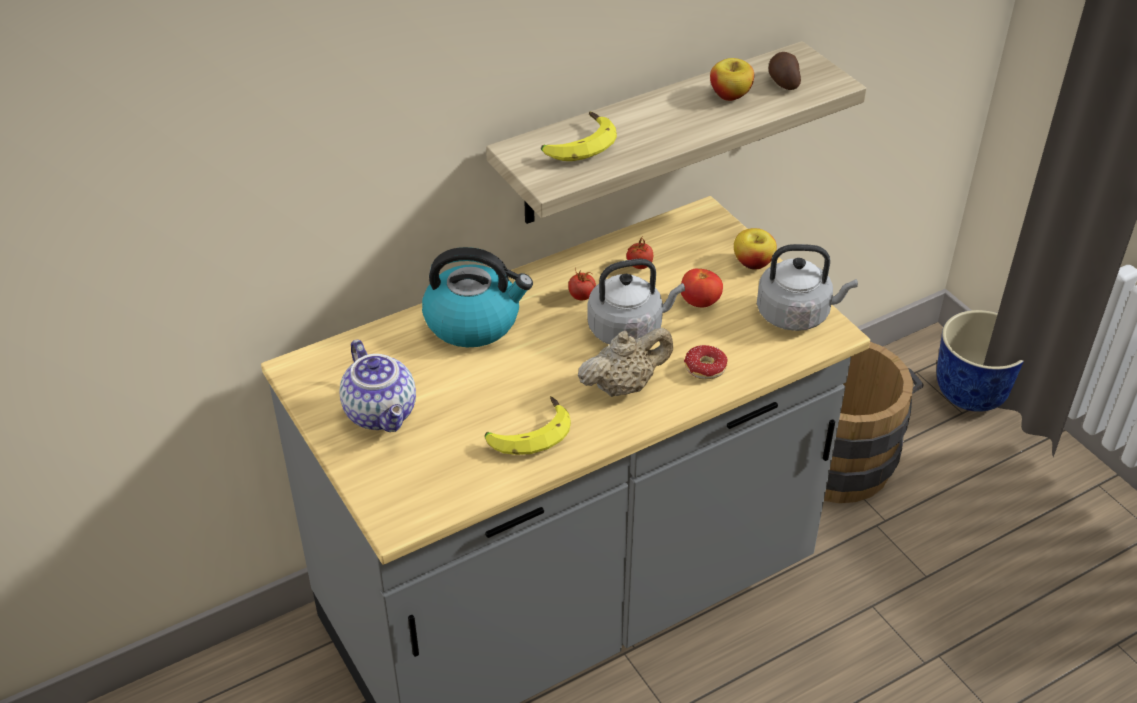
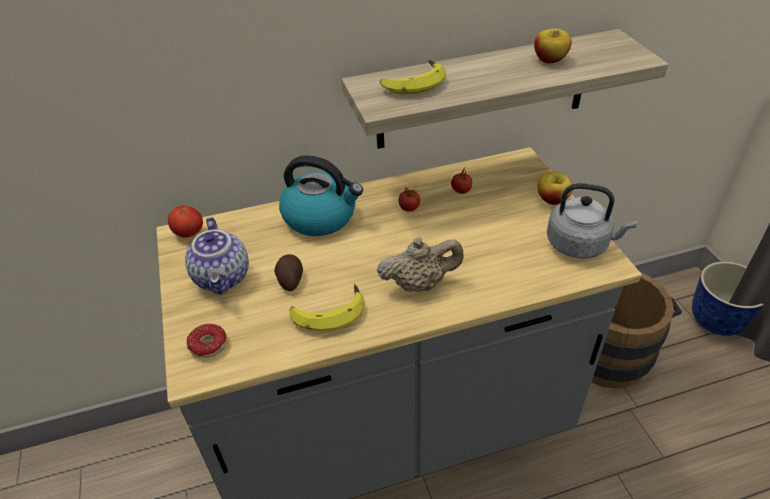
camera: 15 degrees right, 0 degrees up
(629, 329) = (438, 238): grey kettle -> none
(700, 303) = (501, 225): tomato -> tomato (189, 233)
(705, 374) = (490, 283): donut -> donut (205, 351)
(783, 82) = (596, 54): potato -> potato (290, 280)

